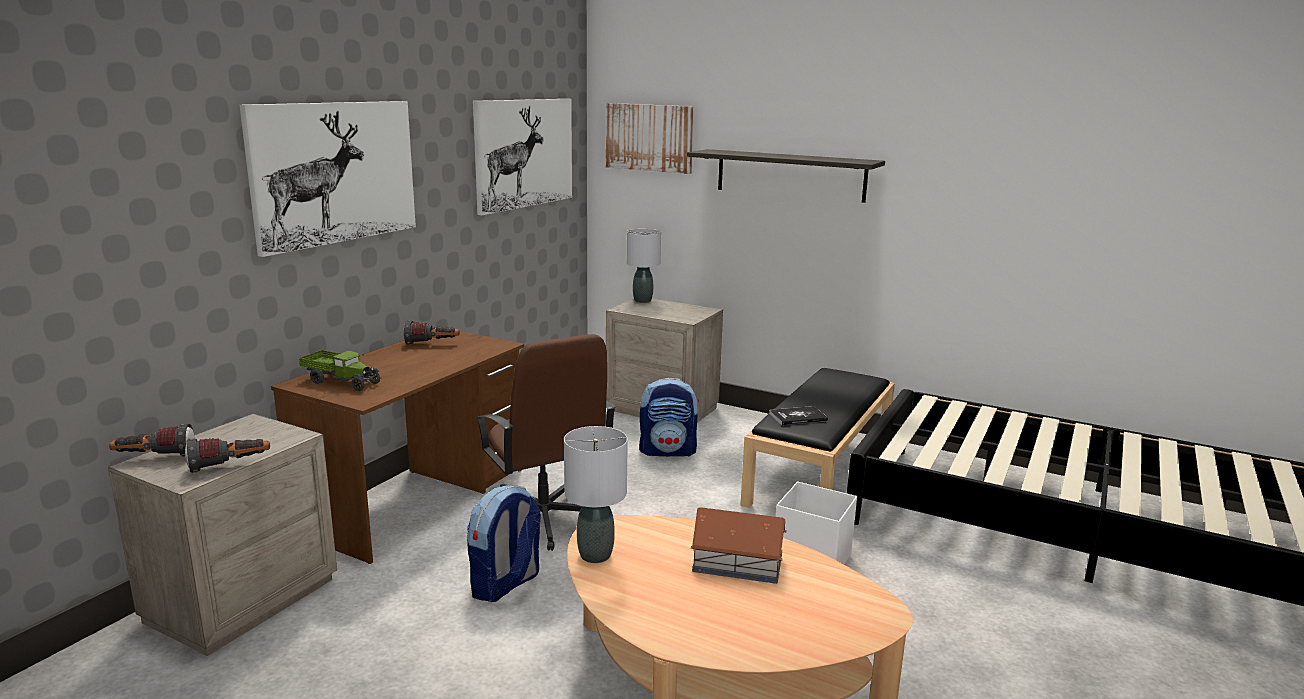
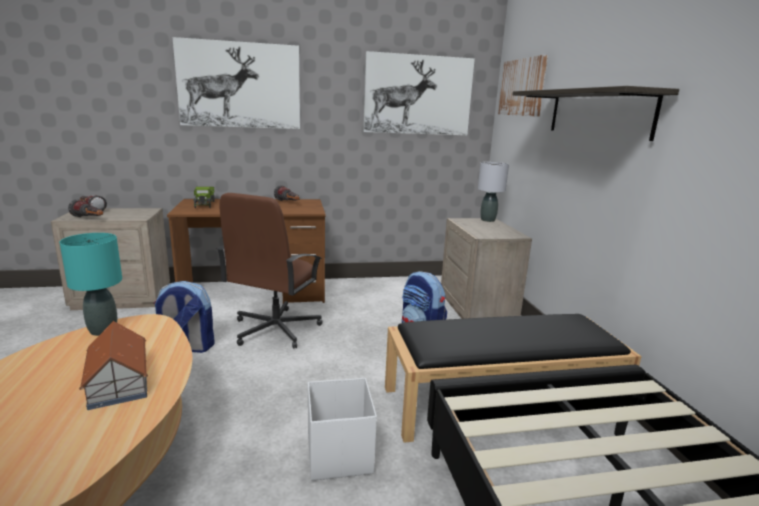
camera: 50 degrees right, 0 degrees up
(595, 555) = (103, 330): grey table lamp -> turquoise table lamp
(798, 417) = (446, 331): book -> none

